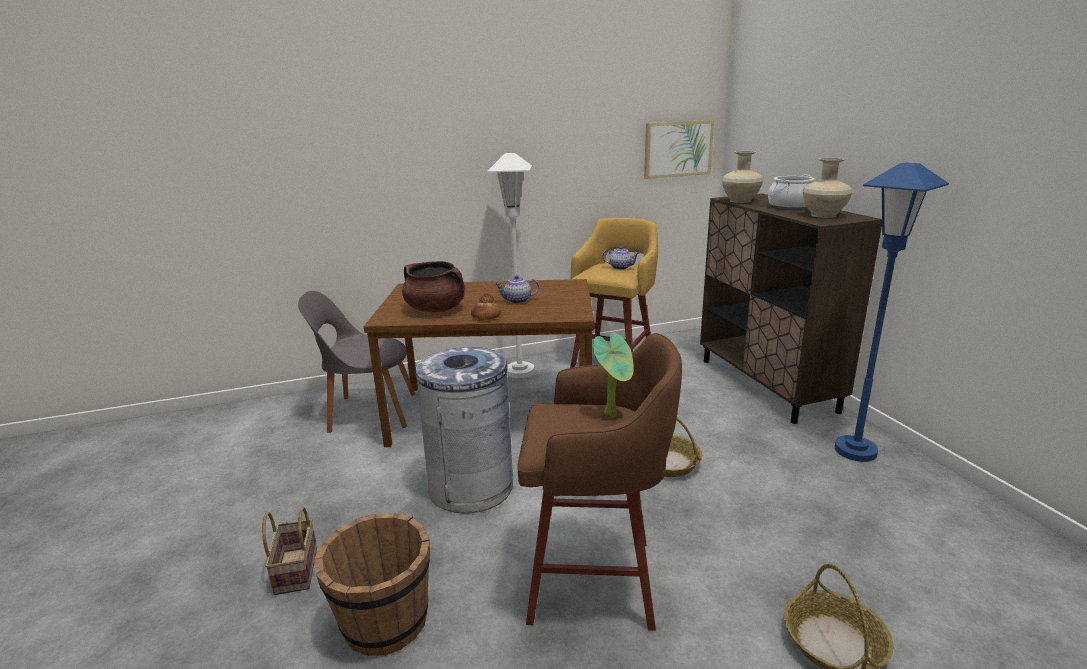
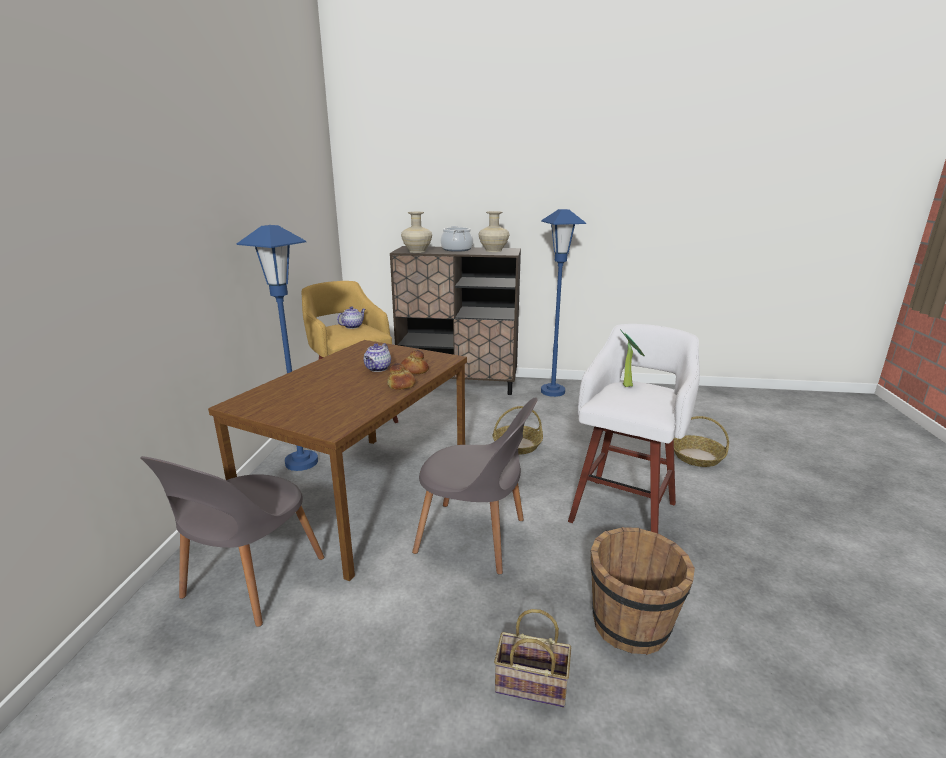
camera: 65 degrees left, 0 degrees up
(436, 309) = (343, 401): brown cooking pot -> none
(471, 487) = (475, 537): grey trash can -> grey chair
(520, 371) = (301, 462): white floor lamp -> blue floor lamp
(527, 312) = (414, 371): none -> bread
(596, 581) = (624, 510): brown stool -> white stool
(678, 149) = (320, 216): picture -> none

